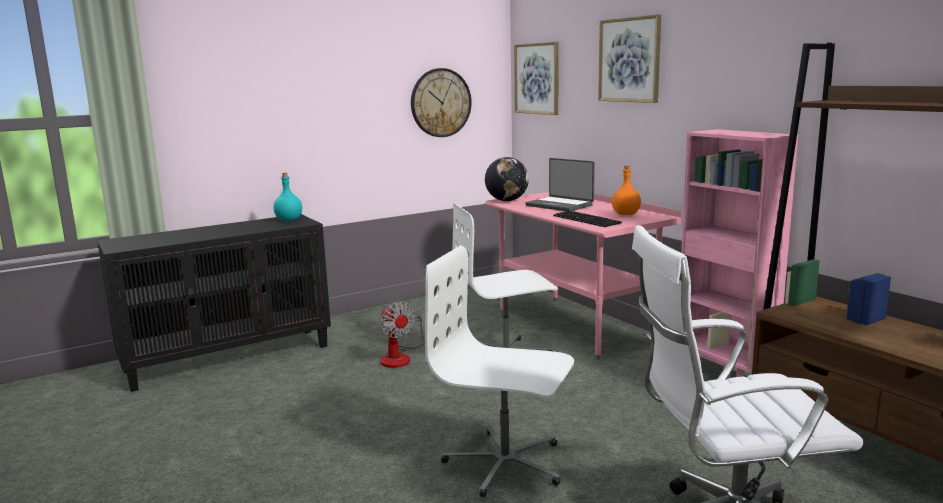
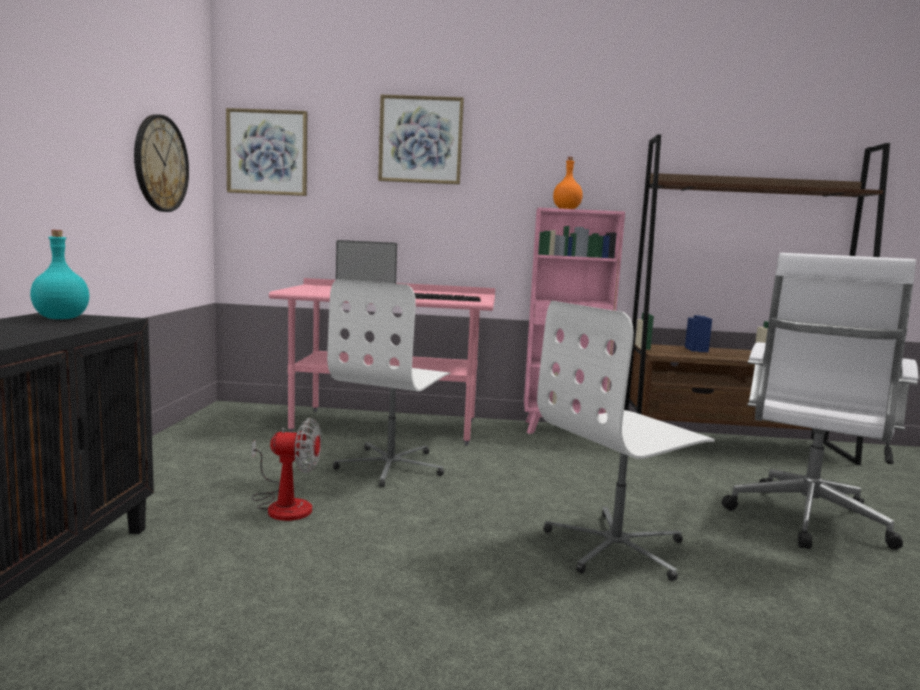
camera: 55 degrees left, 5 degrees down
(507, 200) = (295, 290): globe -> none
(625, 214) = (451, 294): orange bottle -> orange bottle (566, 209)

